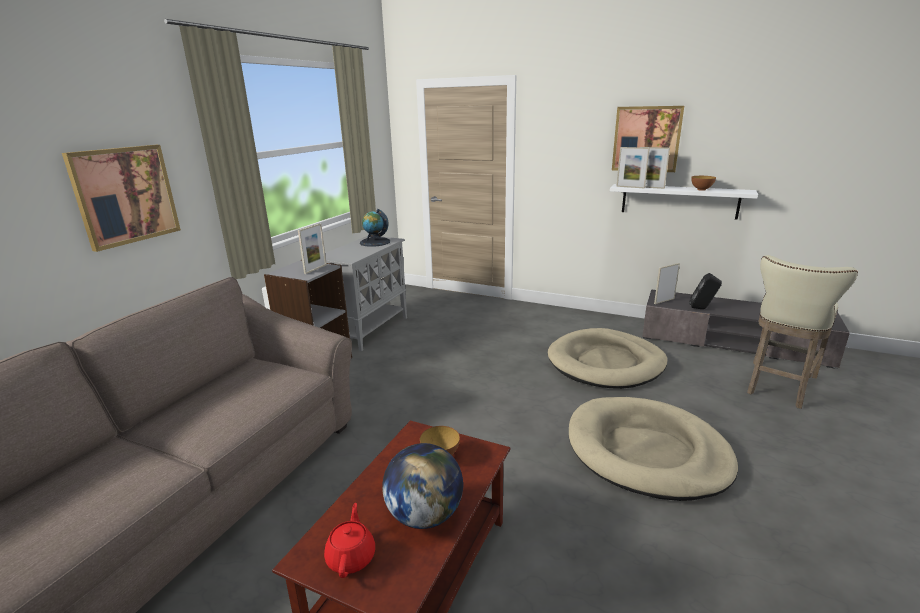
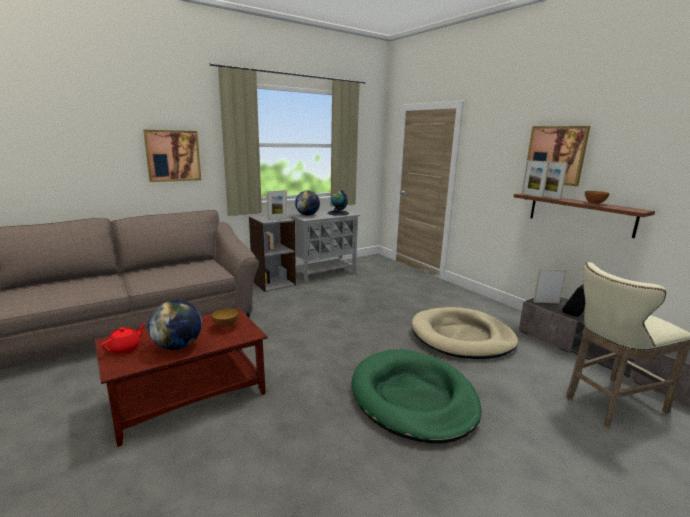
camera: 30 degrees right, 5 degrees down
(340, 253) = (307, 215): none -> globe
(646, 451) = (413, 398): beige dog bed -> green dog bed
(679, 201) = (580, 214): white shelf -> brown shelf

